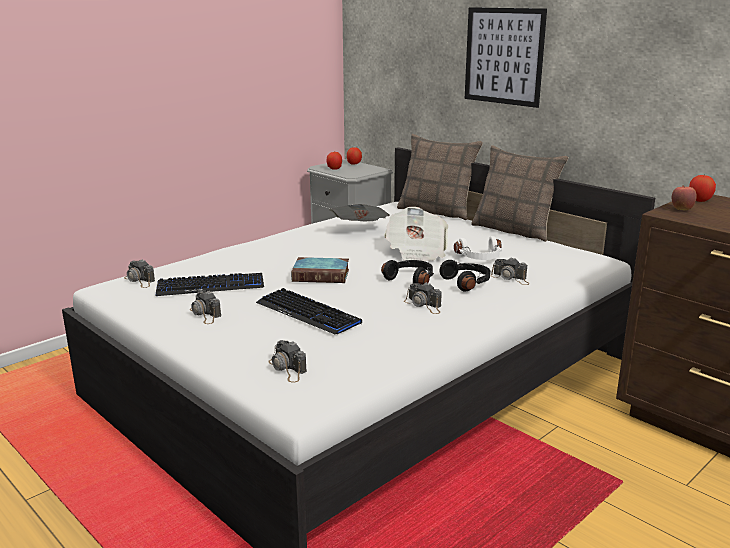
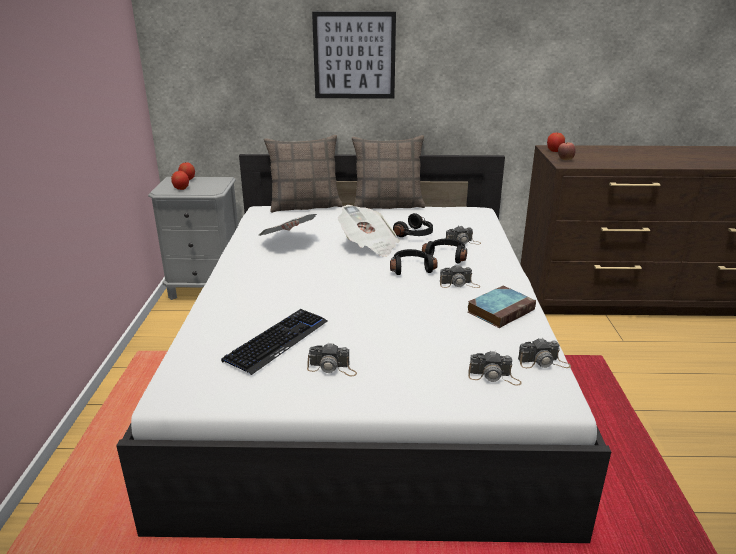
camera: 45 degrees left, 5 degrees up
(140, 280) = (192, 368): camera -> camera (543, 362)
(308, 313) = (406, 326): keyboard -> none
(322, 275) = (345, 290): book -> book (501, 310)
(480, 258) = (415, 234): white headphones -> black headphones

